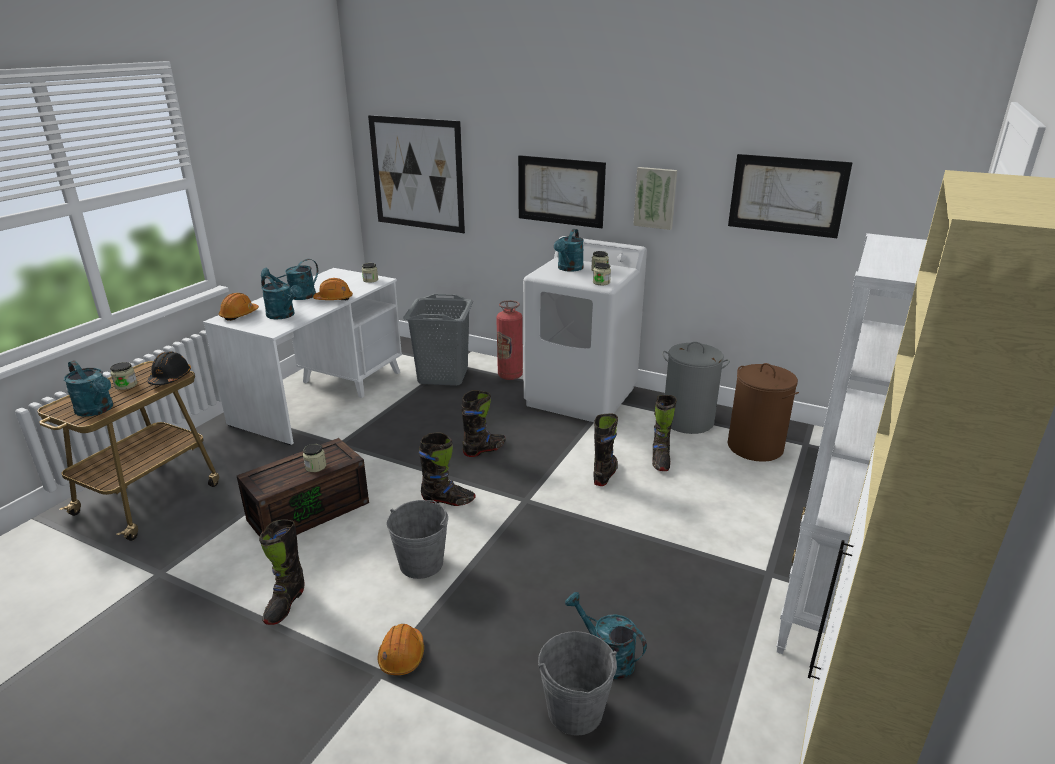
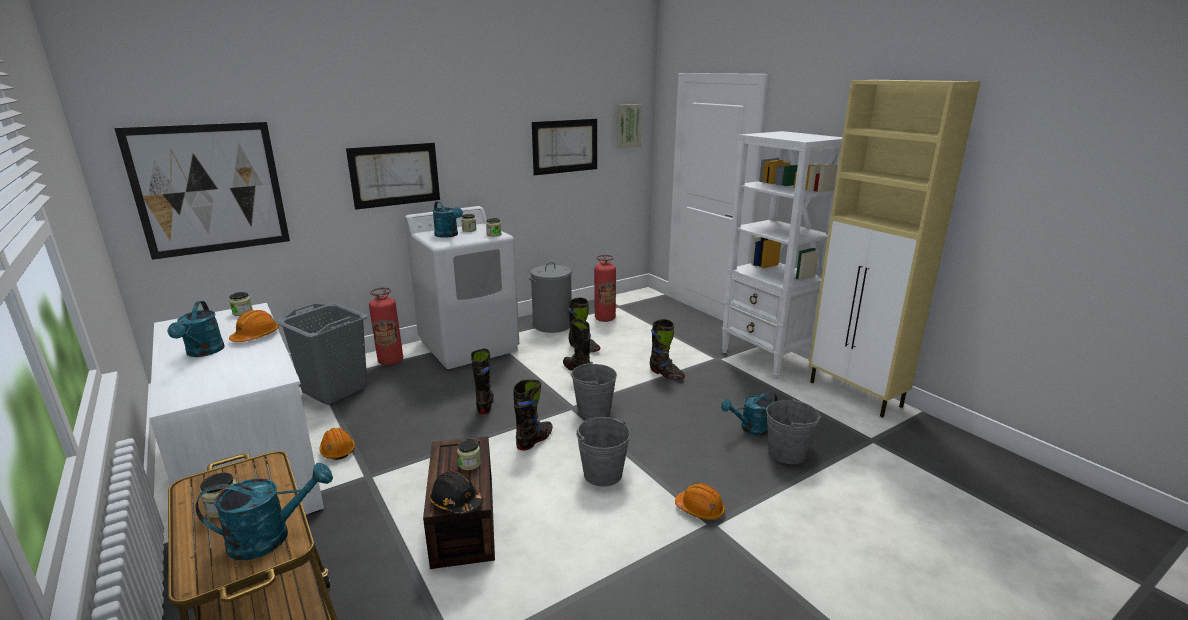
camera: 60 degrees left, 5 degrees down
(170, 378) = (266, 468): black hard hat -> black hard hat (456, 502)
(239, 315) = (183, 391): orange hard hat -> orange hard hat (337, 450)
(284, 315) = (245, 367): turquoise watering can -> none
(285, 604) = (592, 563): black boot -> black boot (666, 374)
(532, 516) = (594, 410): none -> grey bucket
(655, 198) = (479, 165): picture -> picture (628, 126)
(755, 447) = (605, 318): brown laundry basket -> fire extinguisher

